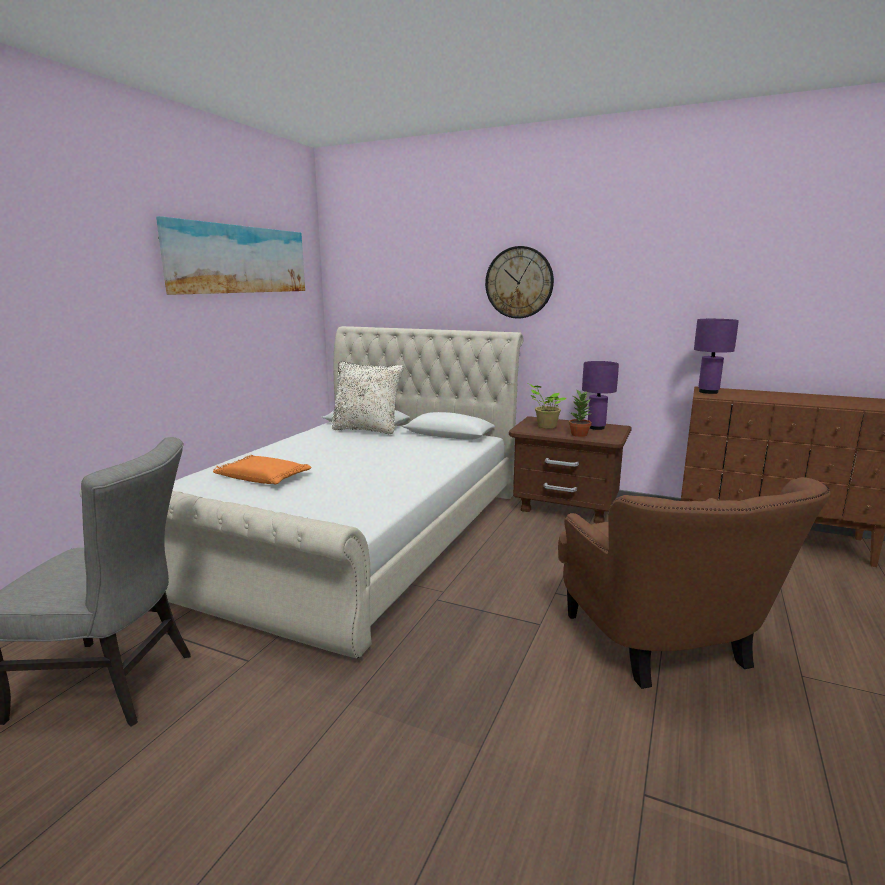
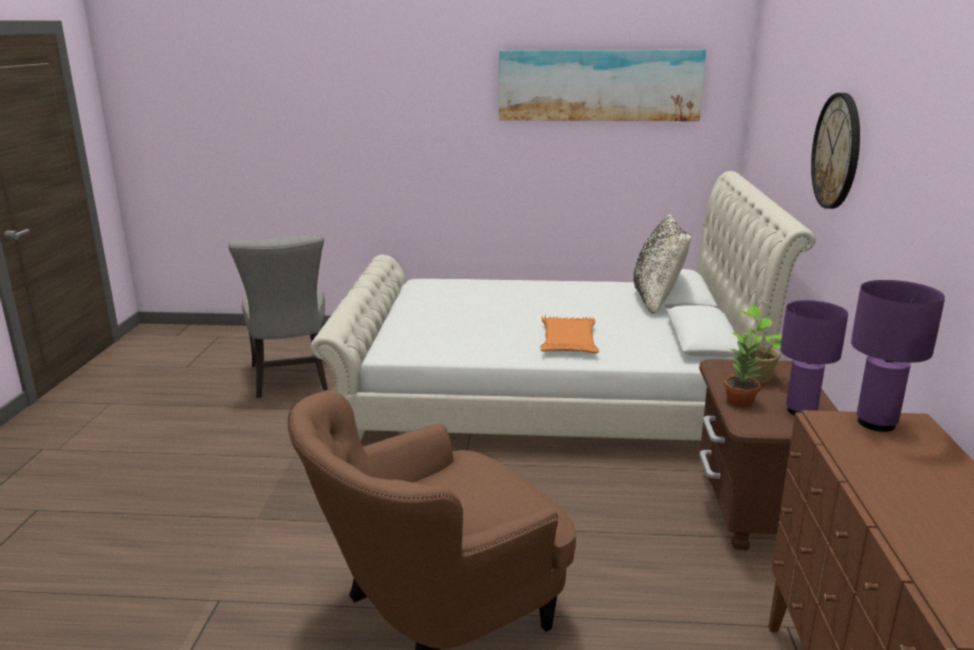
camera: 70 degrees right, 5 degrees up
(263, 476) = (471, 298): orange pillow -> orange pillow (568, 341)

